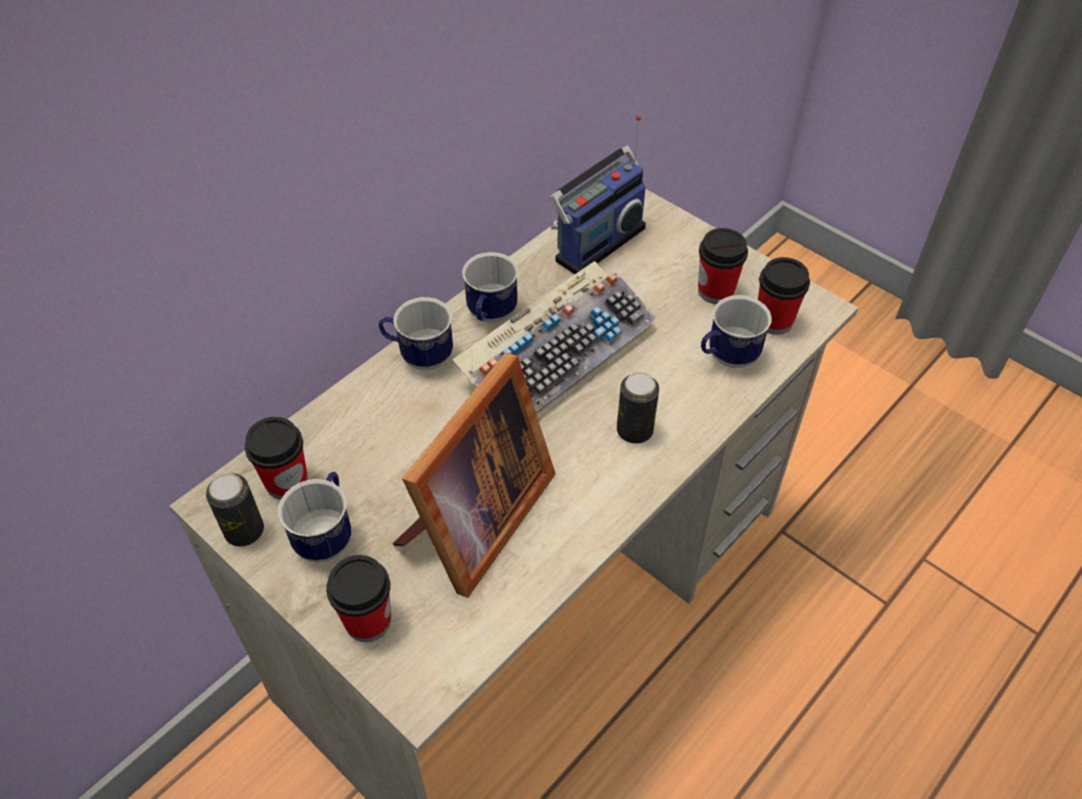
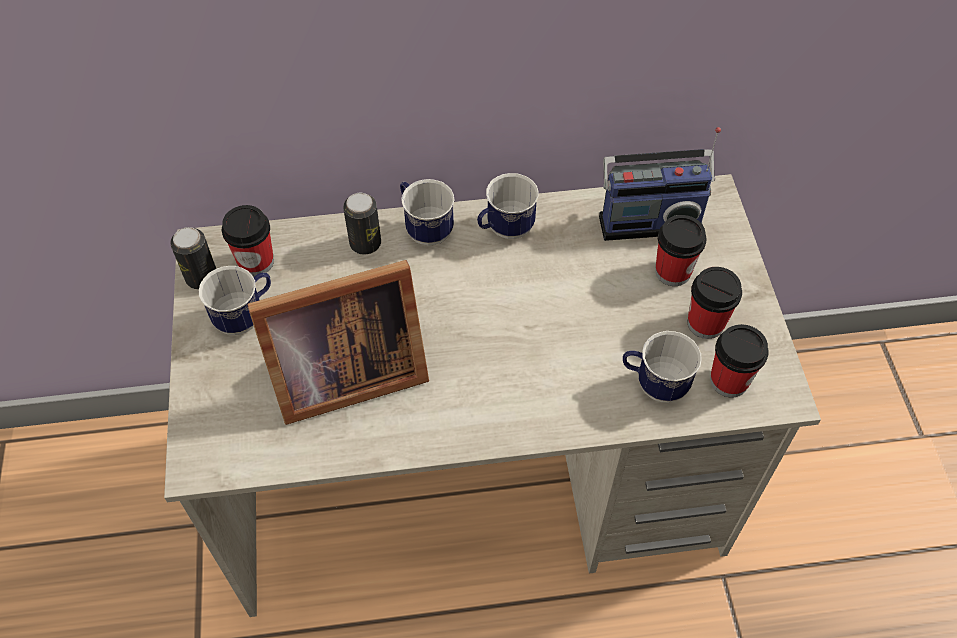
camera: 40 degrees right, 5 degrees up
(368, 621) = (214, 393): cup -> cup (672, 272)
(558, 354) = (525, 292): keyboard -> none
(634, 430) = (521, 390): can -> can (365, 243)

